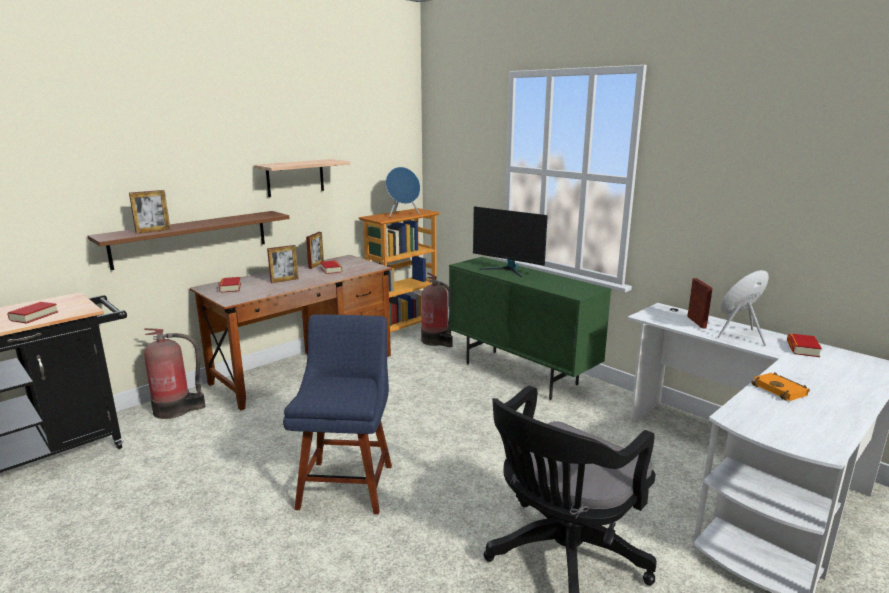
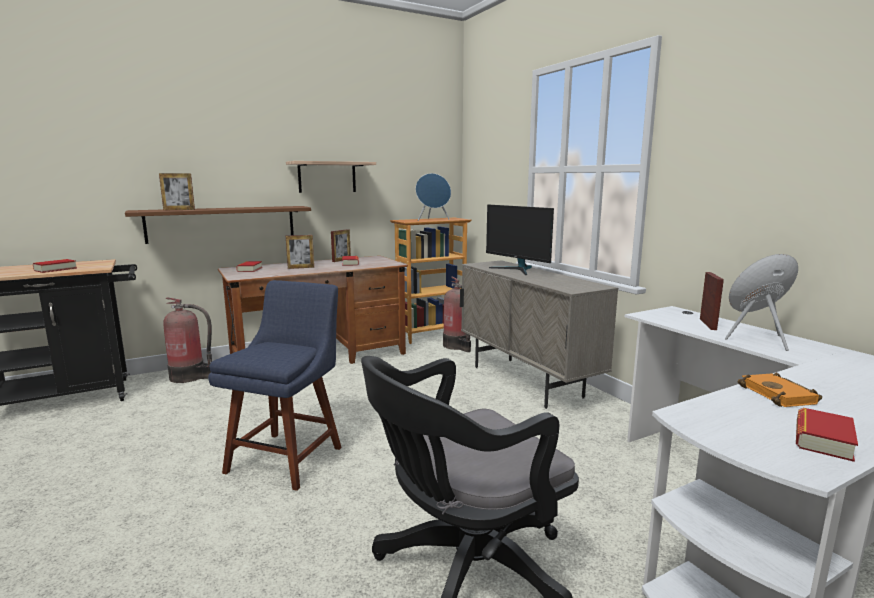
camera: 15 degrees right, 5 degrees down
(520, 374) = (526, 382): green cabinet -> beige cabinet
(802, 349) = (841, 358): book -> book (823, 440)

